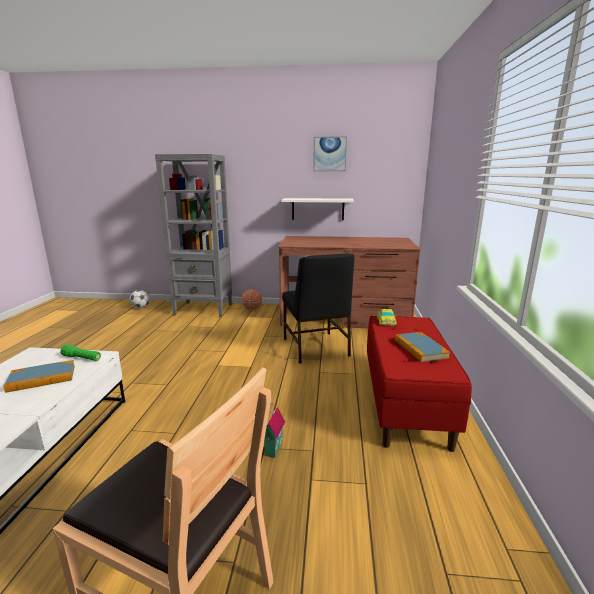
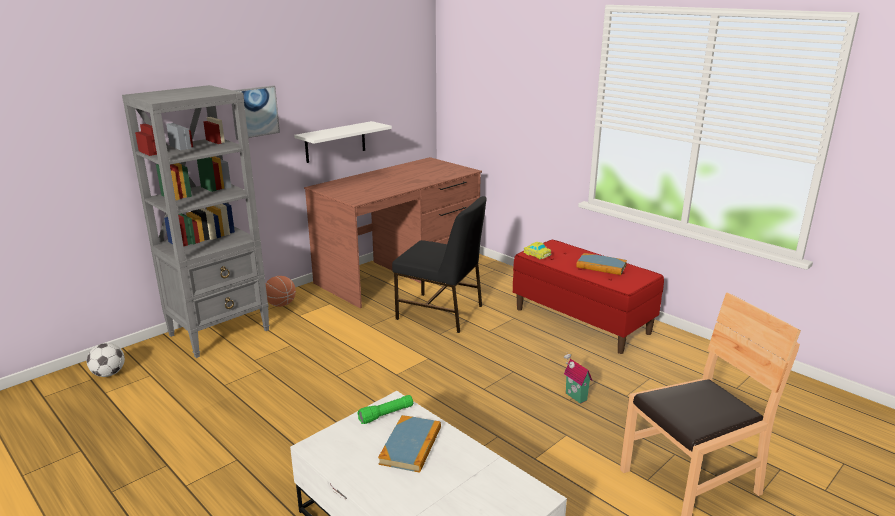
camera: 50 degrees left, 5 degrees up
(329, 154) = (343, 67): picture -> picture (254, 112)

